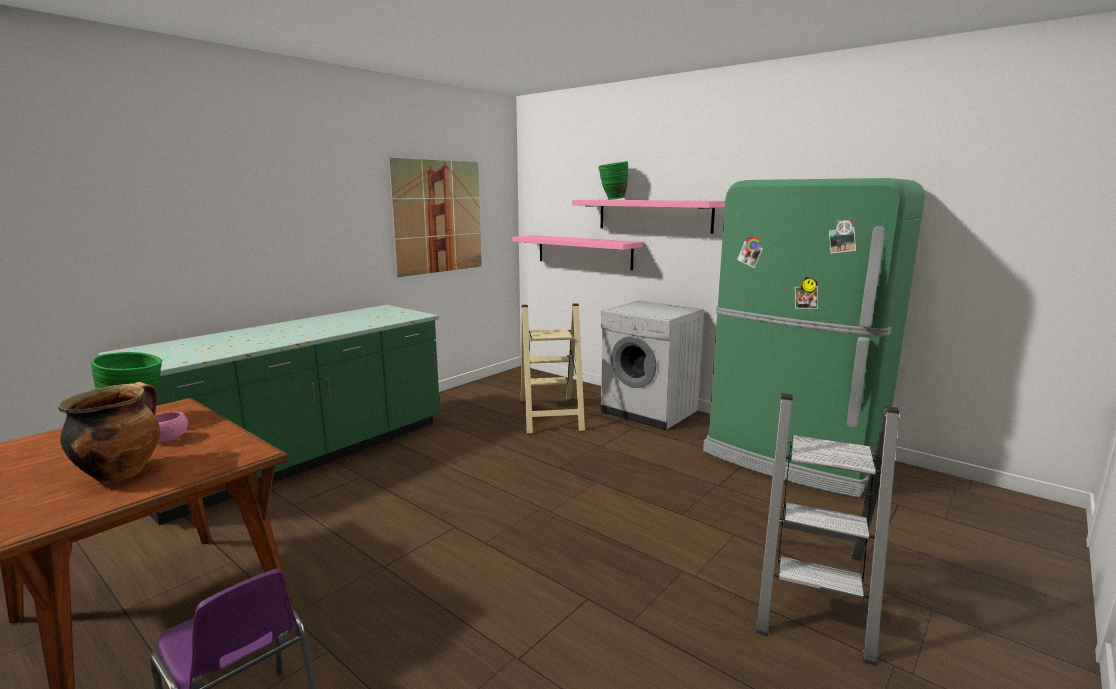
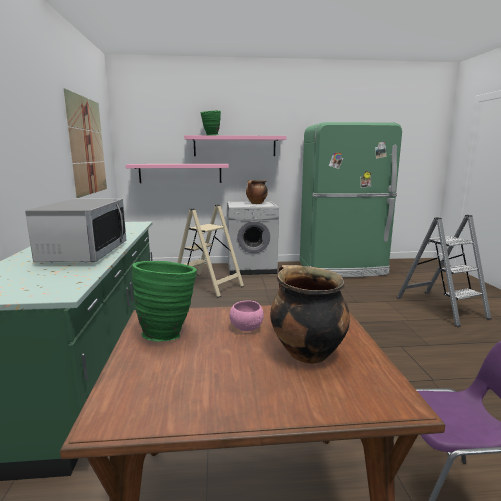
camera: 45 degrees left, 0 degrees up
(272, 338) = (84, 253): none -> microwave
(661, 310) = (256, 203): none -> cooking pot

